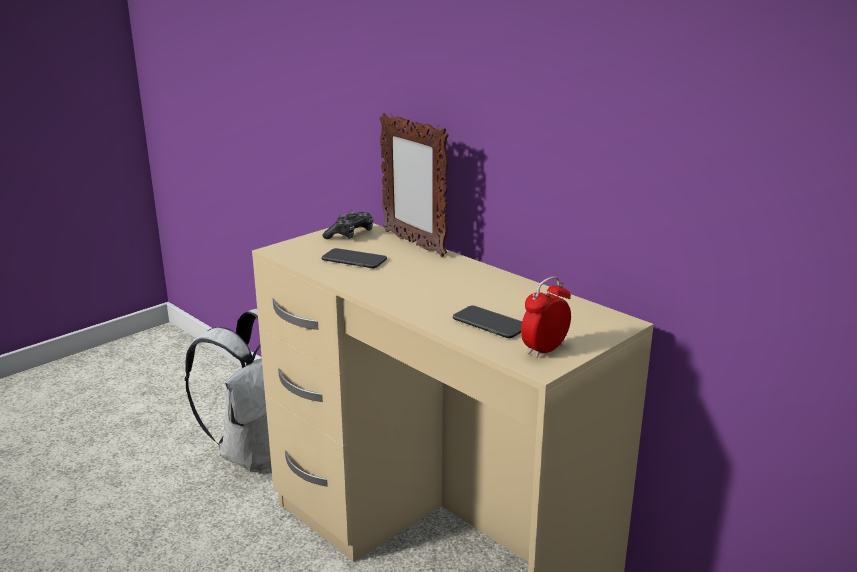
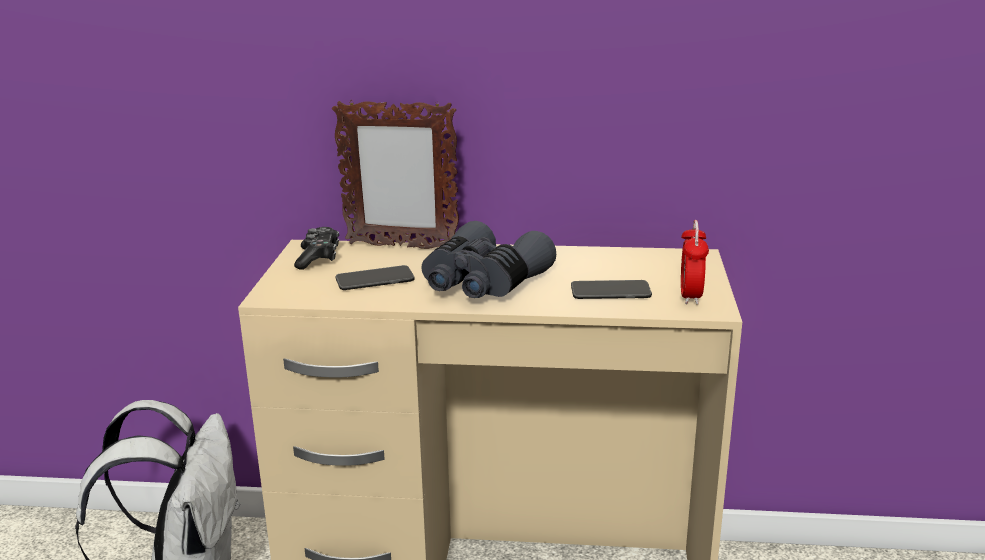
camera: 40 degrees left, 0 degrees up
(414, 285) = (482, 283): none -> grey binoculars

